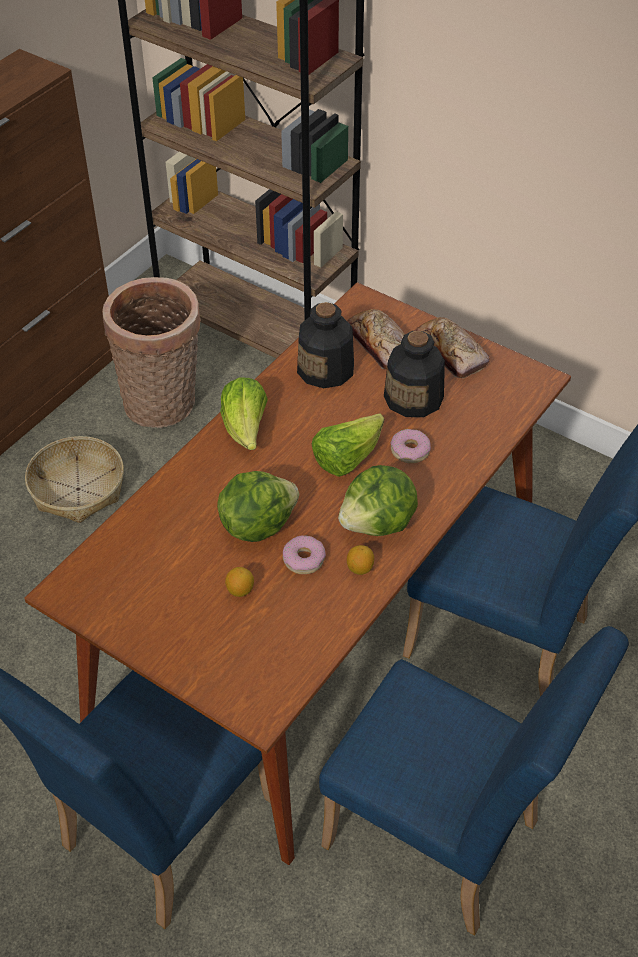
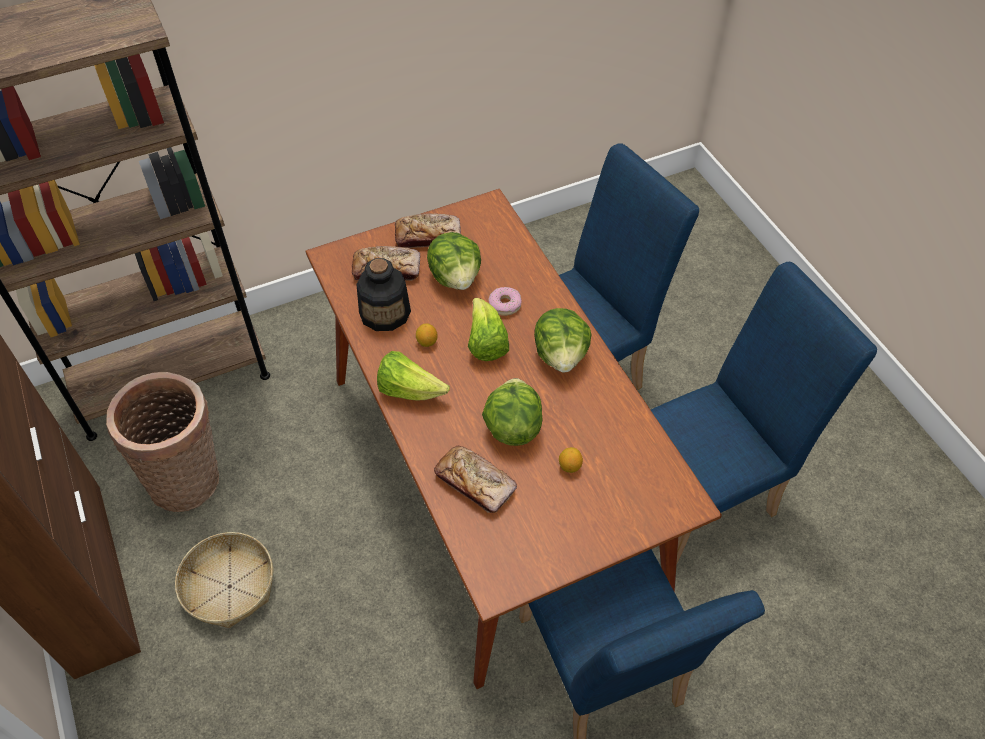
camera: 60 degrees left, 5 degrees up
(171, 525) = (475, 483): none -> bread
(303, 559) = (565, 414): donut -> none
(360, 568) = (594, 385): lemon -> lemon (427, 342)
(414, 398) = (456, 277): bottle -> lettuce

